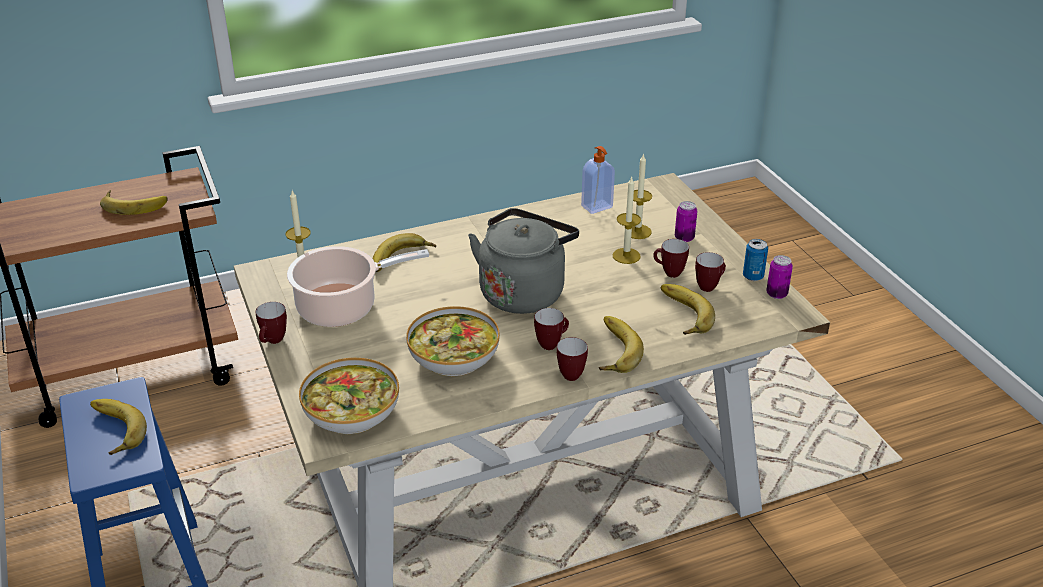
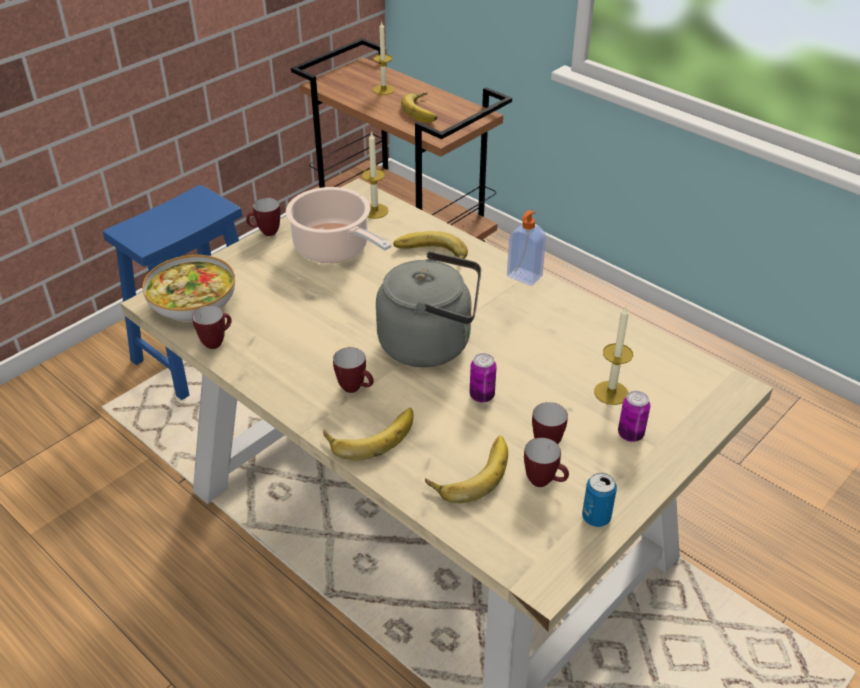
camera: 65 degrees right, 5 degrees up
(112, 430) = (173, 220): banana -> none
(454, 357) = (299, 334): bowl -> none
(568, 373) = (313, 414): mug -> mug (216, 341)
(597, 207) = (633, 348): soap dispenser -> soap dispenser (523, 277)
(626, 256) = (554, 397): candle -> candle (383, 90)
(776, 294) = (573, 550): can -> can (482, 396)

